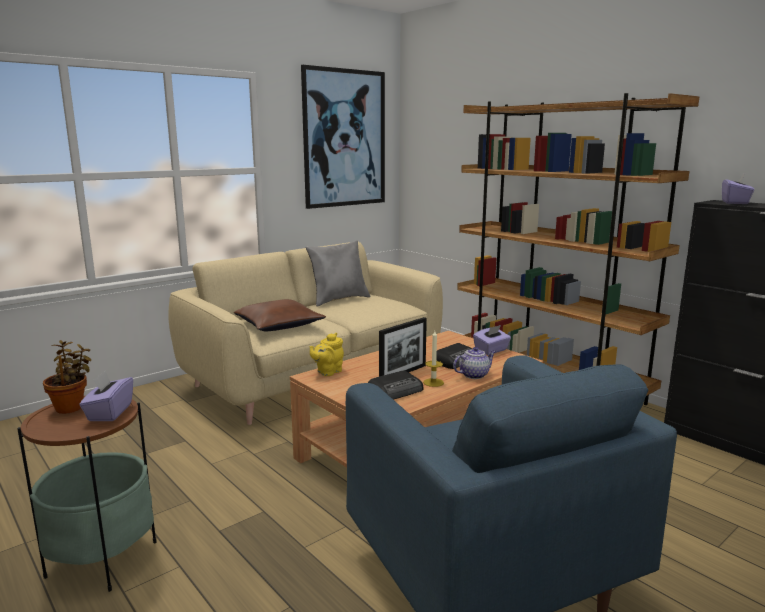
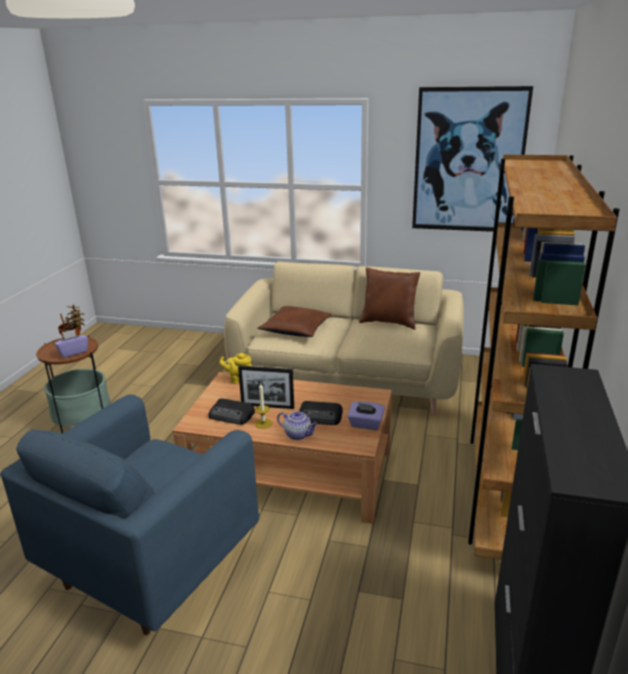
camera: 55 degrees right, 10 degrees up
(339, 299) = (389, 322): grey pillow -> brown pillow
(735, 203) = (571, 386): purple tissue box -> none

